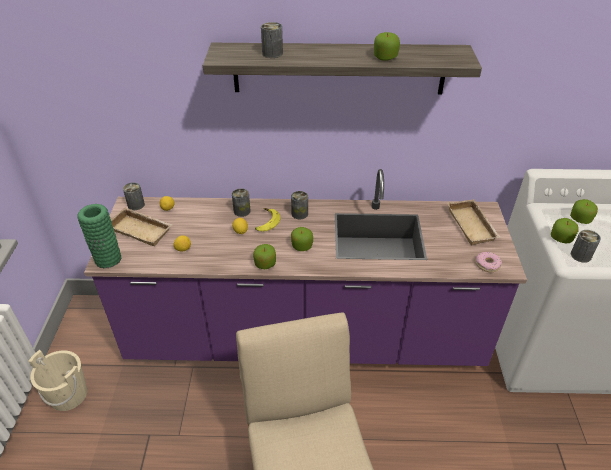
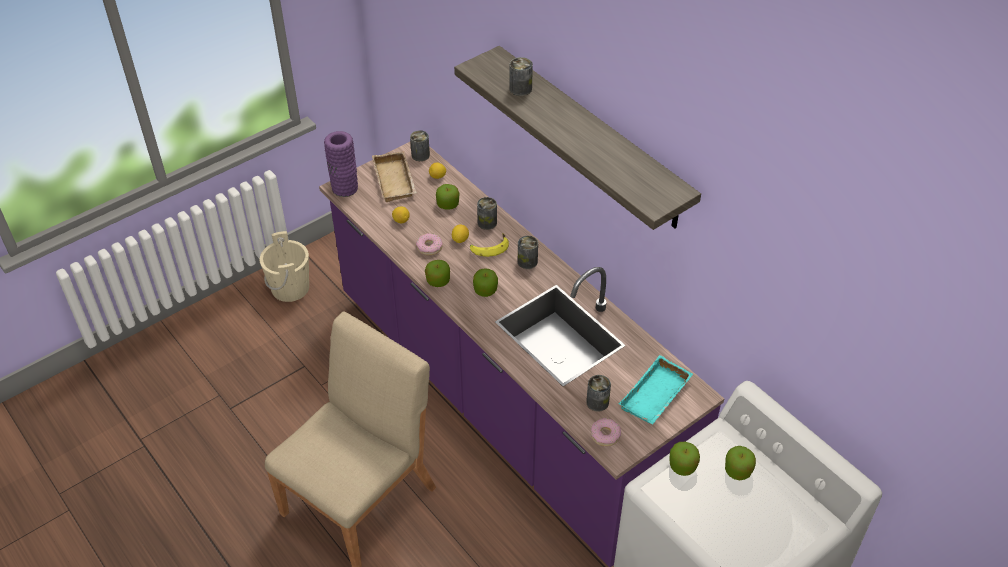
camera: 50 degrees right, 5 degrees up
(107, 259) = (344, 187): green vase -> purple vase
(228, 250) = (429, 247): none -> donut
(385, 57) = (597, 154): apple -> apple (448, 204)
(473, 226) = (656, 397): beige tray -> turquoise tray
(580, 255) = (670, 492): can -> can (597, 402)

